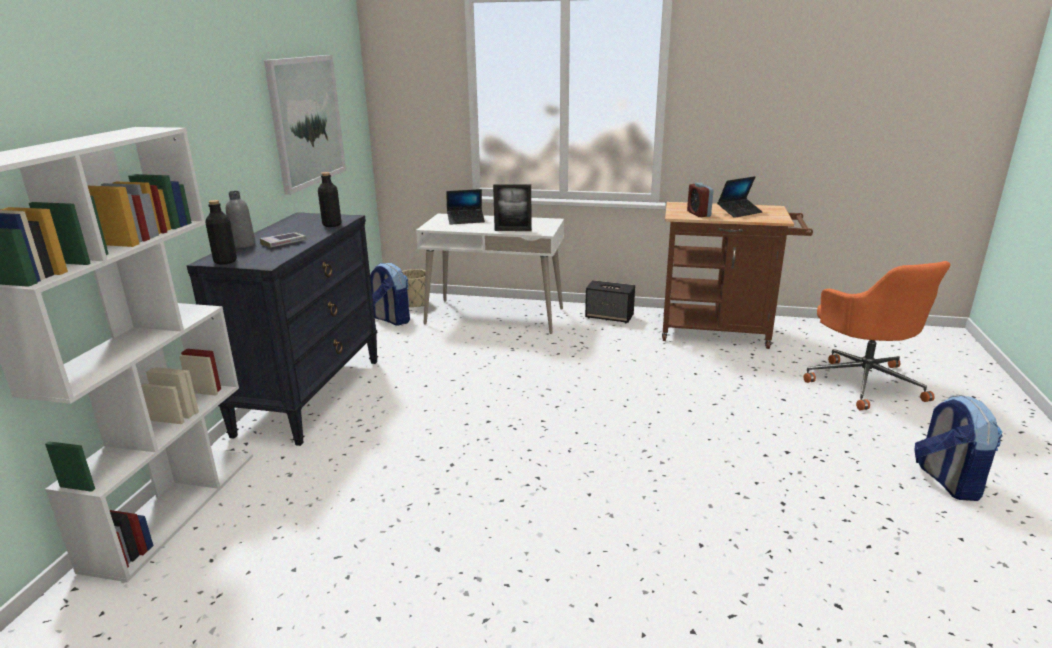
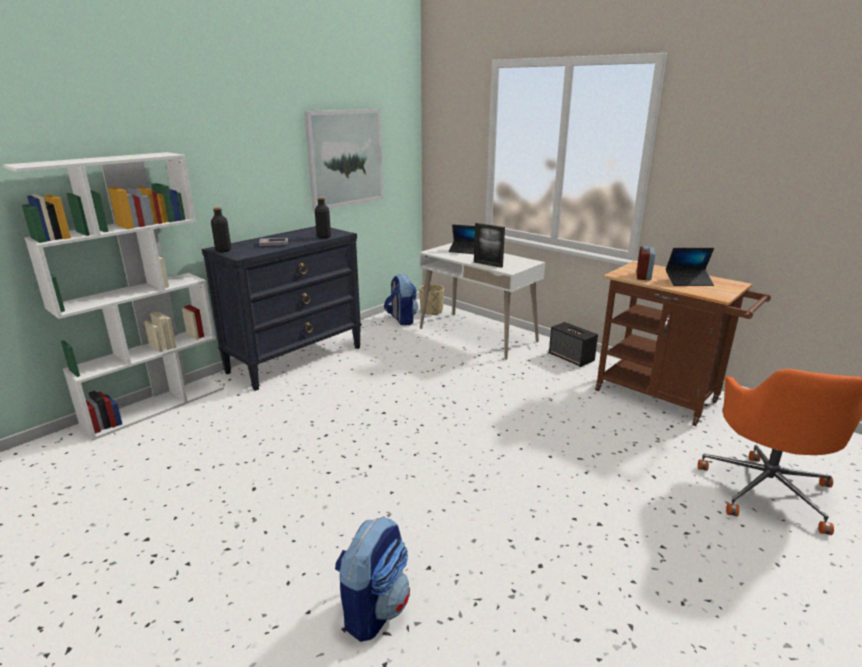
camera: 30 degrees right, 0 degrees up
(243, 245) = (251, 241): grey bottle -> none
(947, 481) = (745, 620): backpack -> backpack (374, 609)

